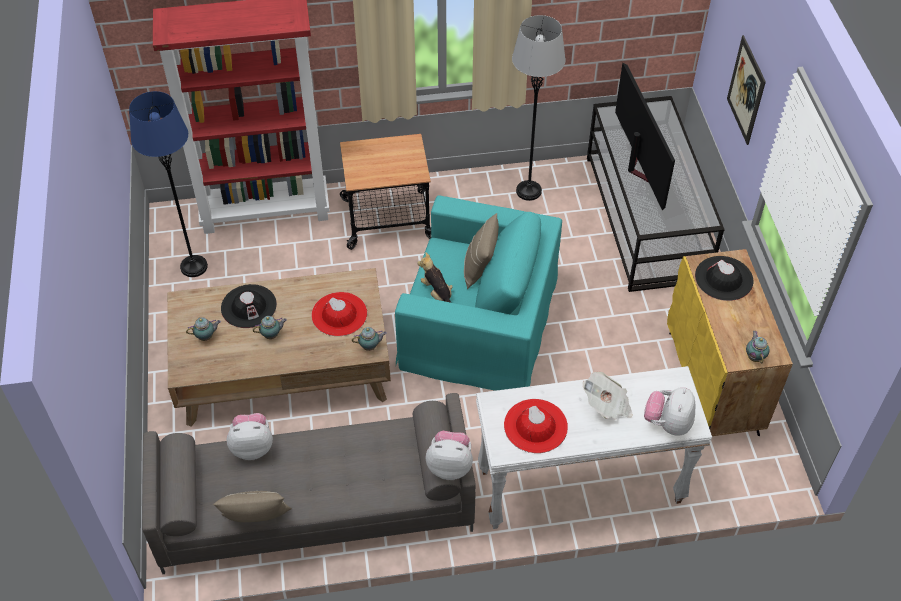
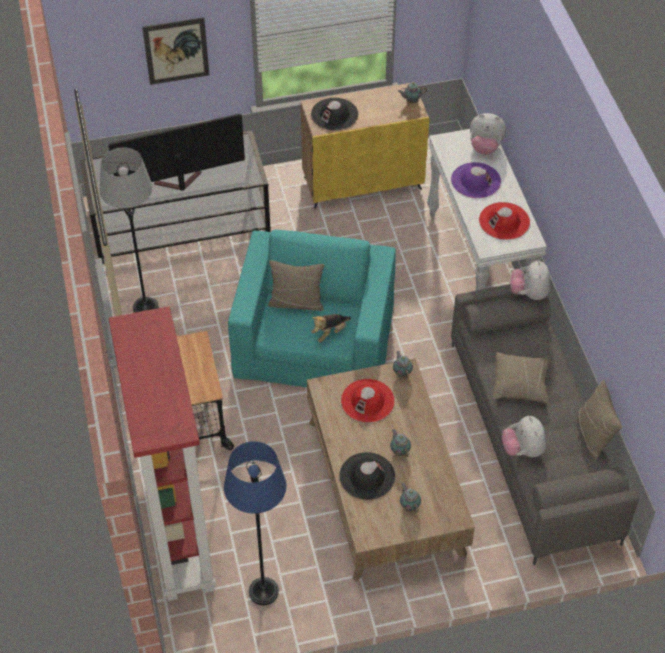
camera: 95 degrees left, 0 degrees up
(340, 458) = (521, 384): none -> beige pillow
(607, 405) = (475, 180): newspaper -> purple hat

